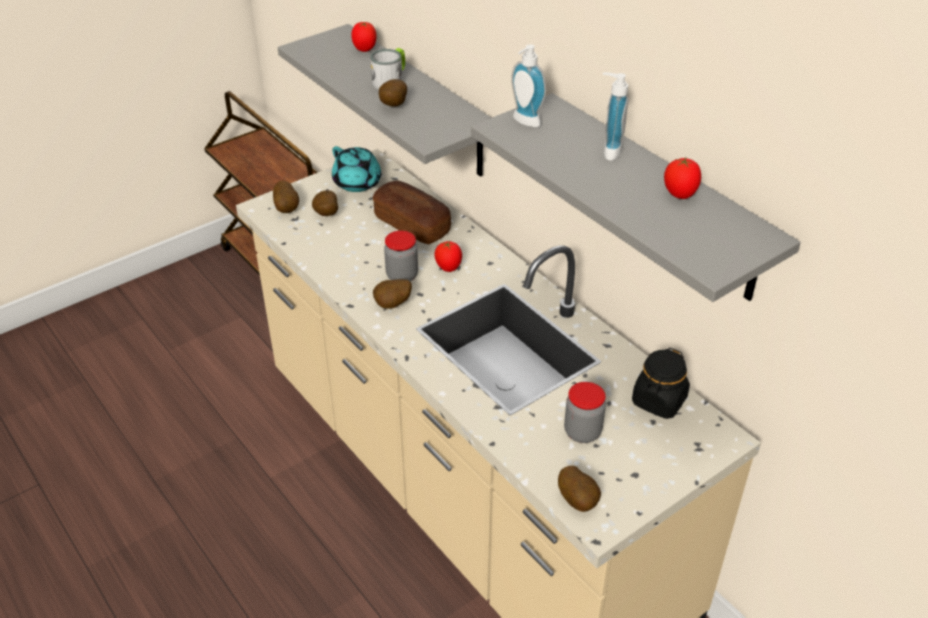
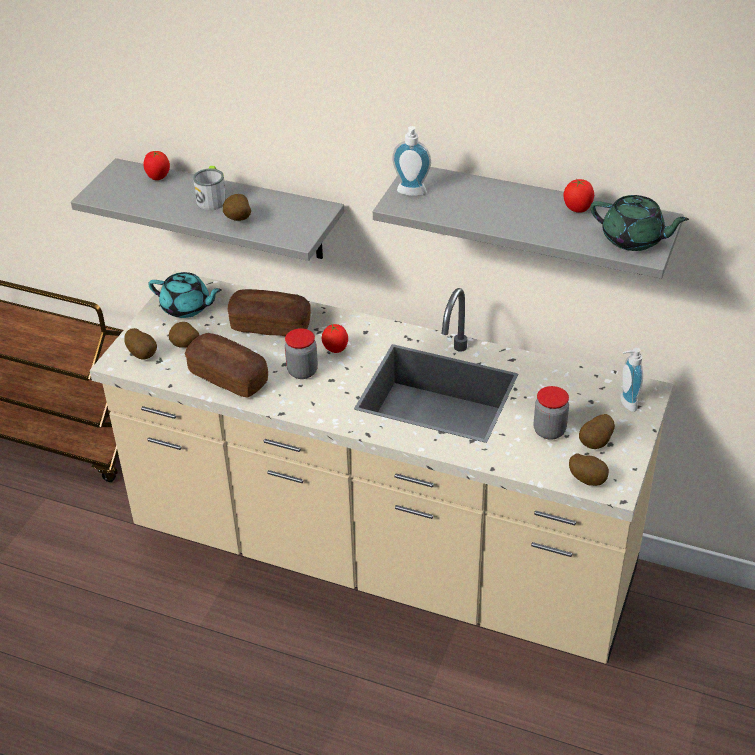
camera: 30 degrees left, 0 degrees up
(335, 255) = (228, 377): none -> bread
(393, 305) = (318, 398): potato -> potato (596, 443)
(608, 151) = (495, 194): soap dispenser -> soap dispenser (625, 403)
(659, 401) = (583, 385): black jar -> none
(712, 247) = (633, 239): none -> green teapot

